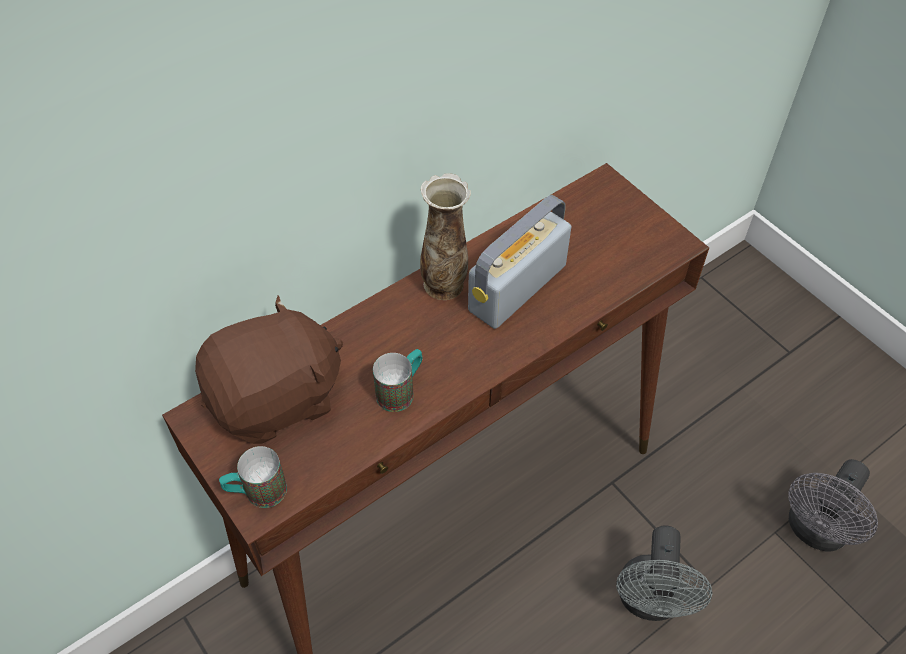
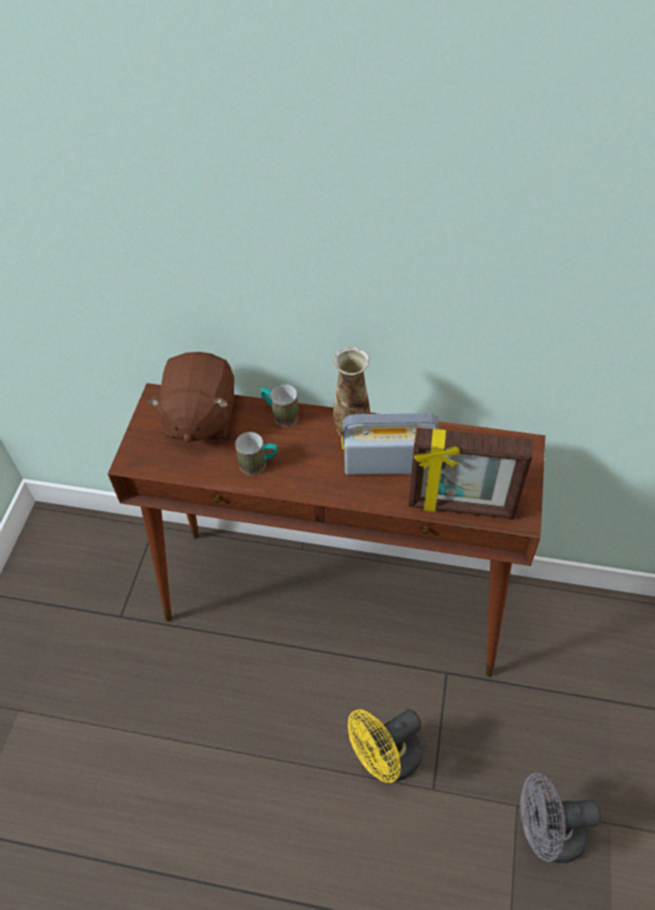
camera: 50 degrees right, 0 degrees up
(257, 492) = (138, 454): mug -> mug (280, 414)
(277, 399) = (200, 418): brown plush toy -> brown plush toy turned 75 degrees clockwise
(623, 274) = (461, 507): none -> picture frame
(650, 601) = (386, 759): grey fan -> yellow fan

